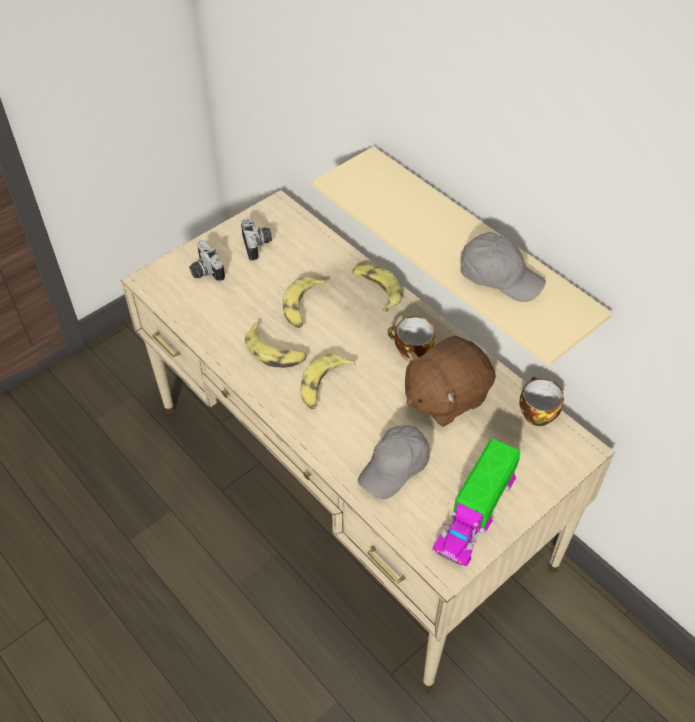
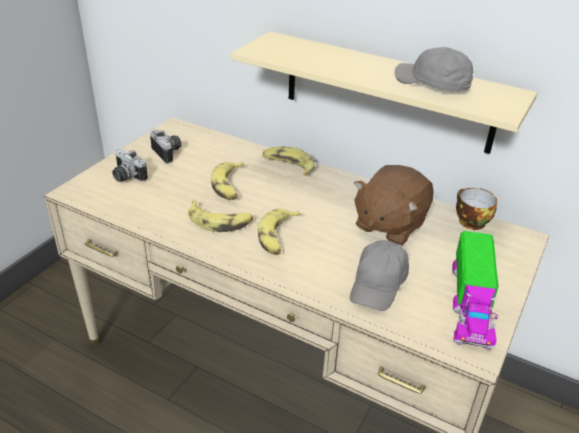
camera: 20 degrees left, 15 degrees down
(411, 351) = (341, 199): cup -> none
(499, 277) = (432, 84): grey cap -> grey cap turned 150 degrees counterclockwise

